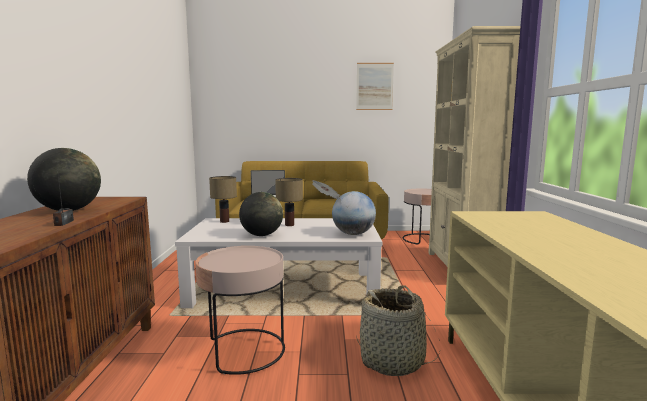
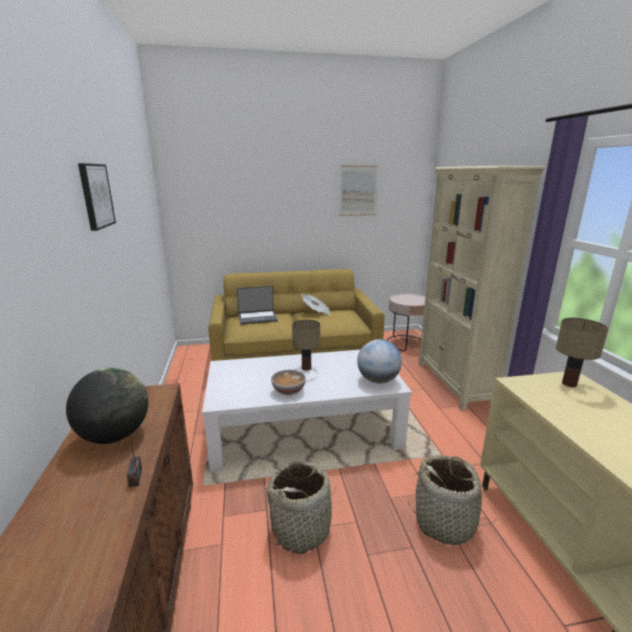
camera: 10 degrees left, 10 degrees up
(110, 52) = (95, 196): none -> picture
(224, 221) = (235, 366): table lamp -> table lamp (570, 384)
(244, 350) = (301, 528): pink side table -> basket
(261, 235) = (288, 391): globe -> bowl

